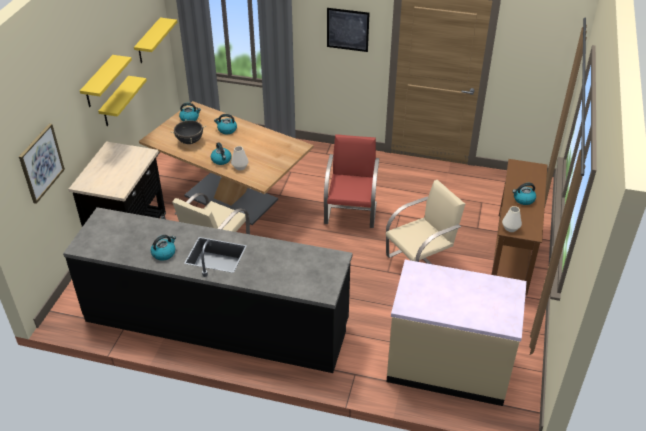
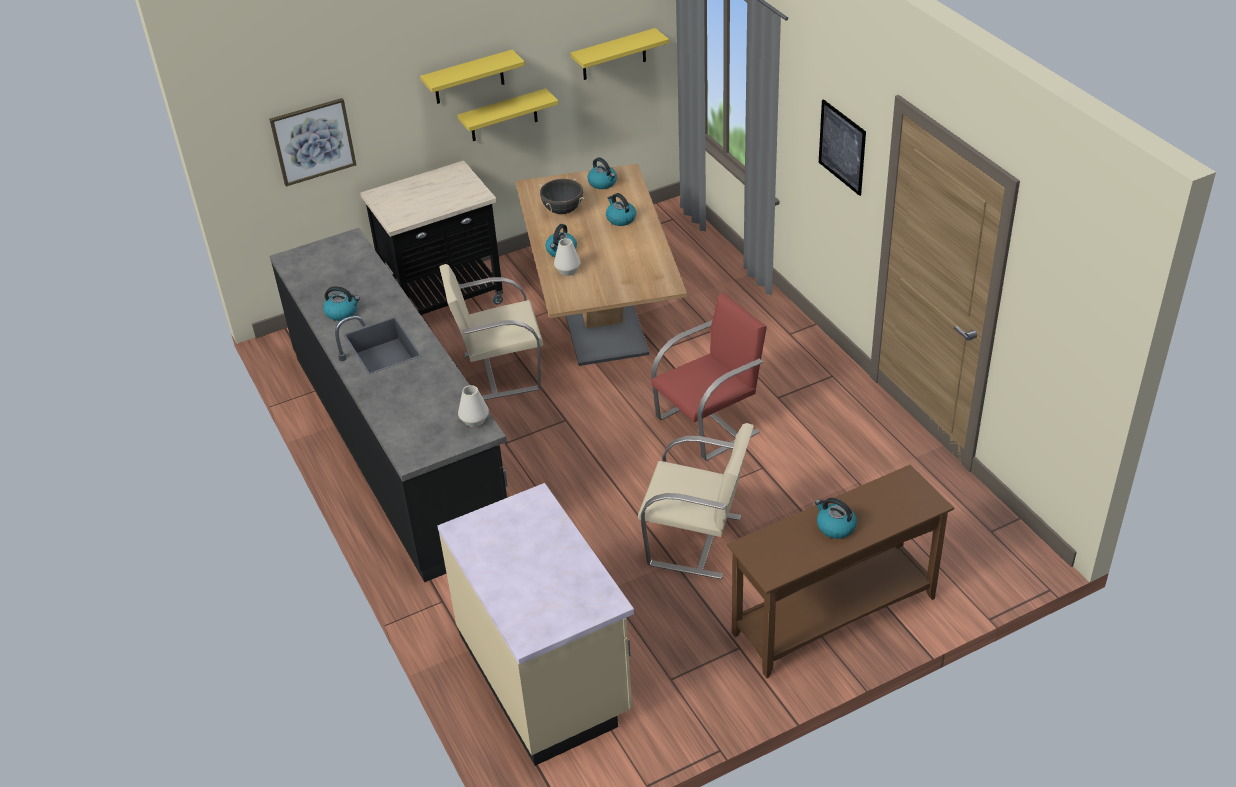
camera: 50 degrees right, 0 degrees up
(510, 228) = (755, 547): white vase -> white vase (474, 420)

